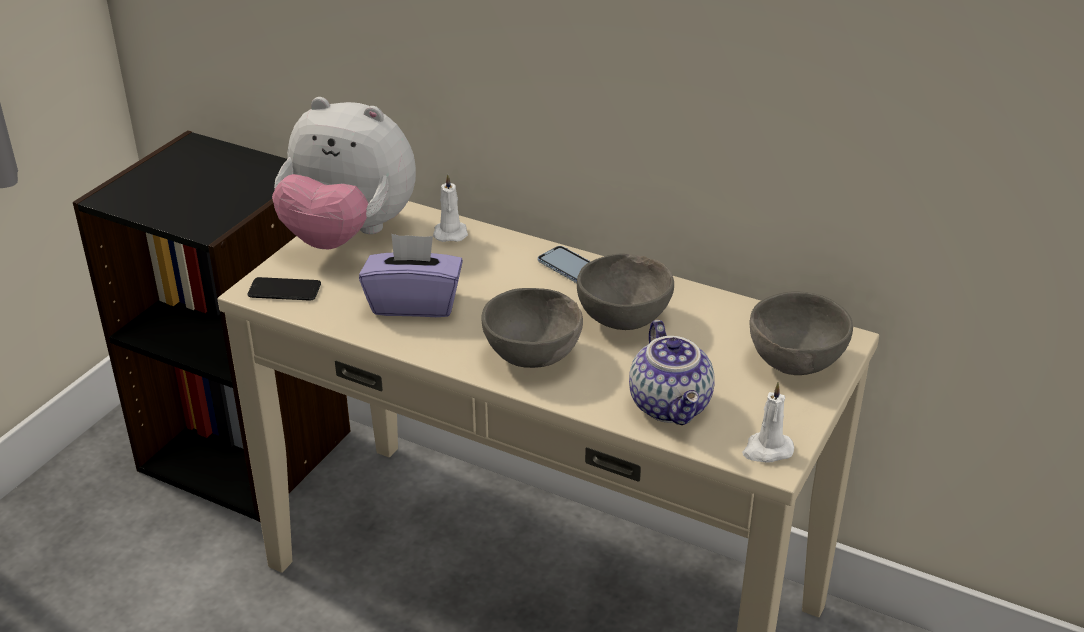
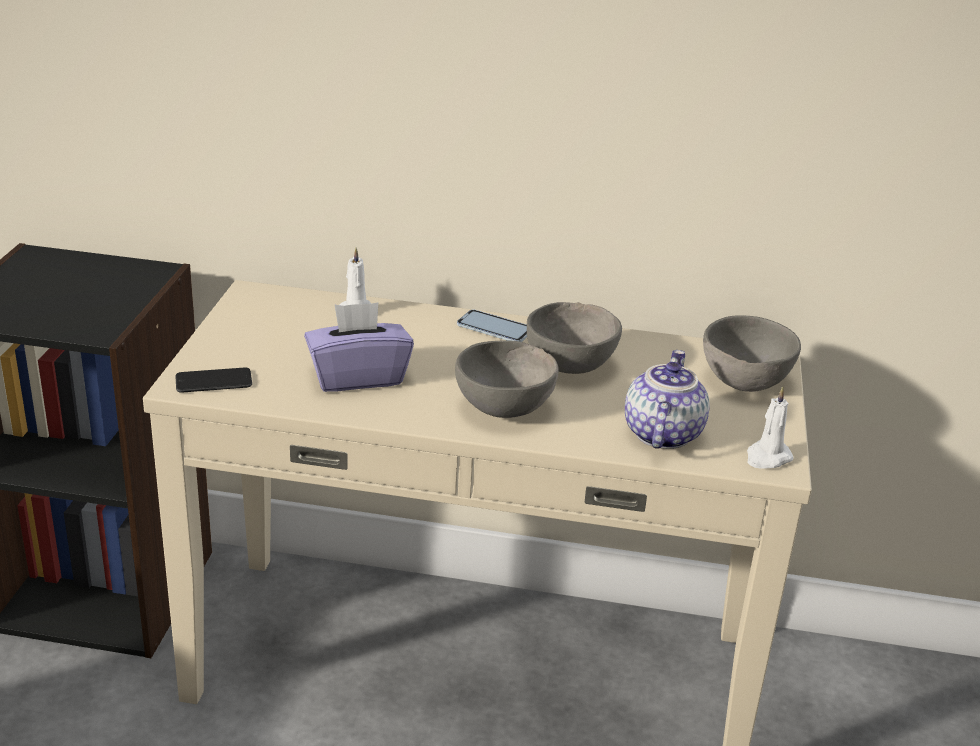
camera: 20 degrees left, 5 degrees down
(348, 236) = (251, 324): plush toy -> none
(672, 406) = (660, 433): teapot -> teapot turned 135 degrees counterclockwise

